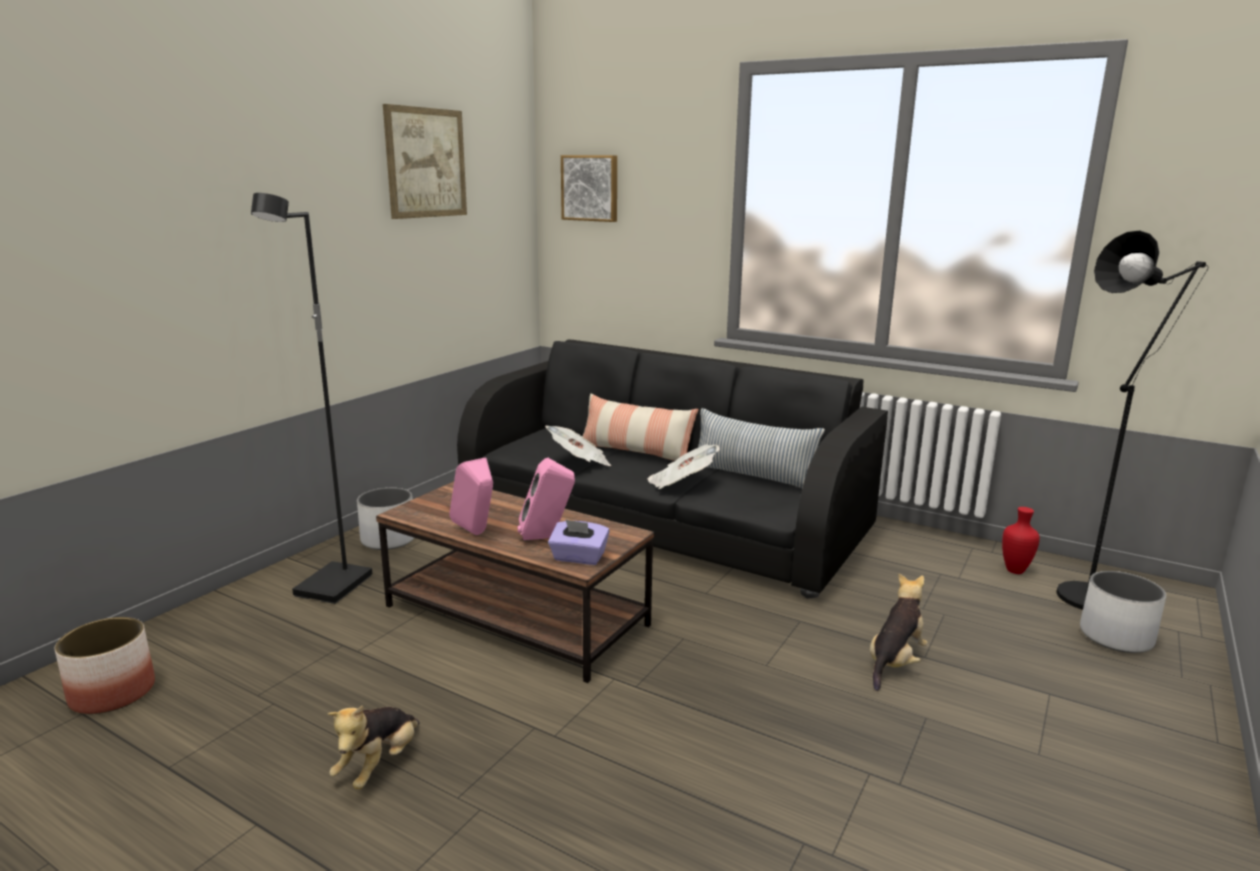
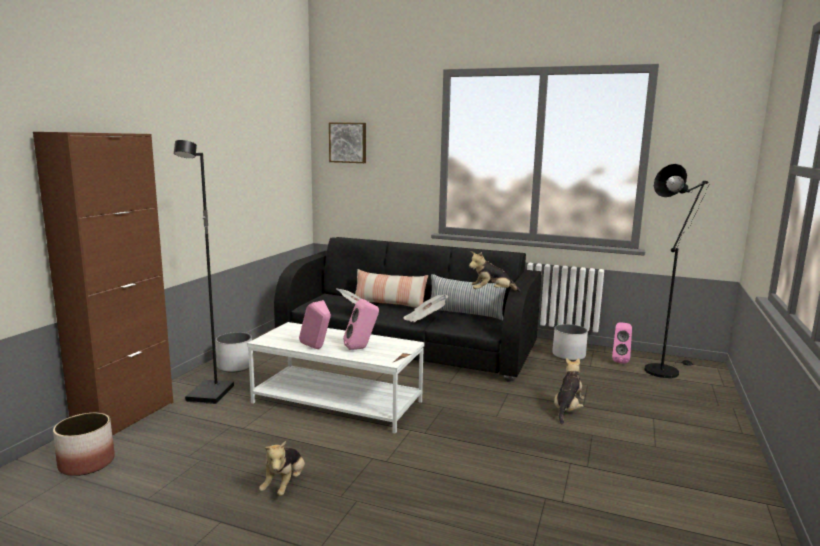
camera: 10 degrees left, 5 degrees down
(199, 616) = (125, 417): none -> brown cabinet
(426, 163) = (252, 125): picture -> none
(517, 615) = (338, 402): brown coffee table -> white coffee table
(578, 558) = (386, 357): purple tissue box -> none
(785, 449) = (491, 292): none -> plush toy
(1016, 570) = (620, 360): red vase -> pink speaker
(1116, 636) = (680, 389): white planter -> white planter (568, 355)

